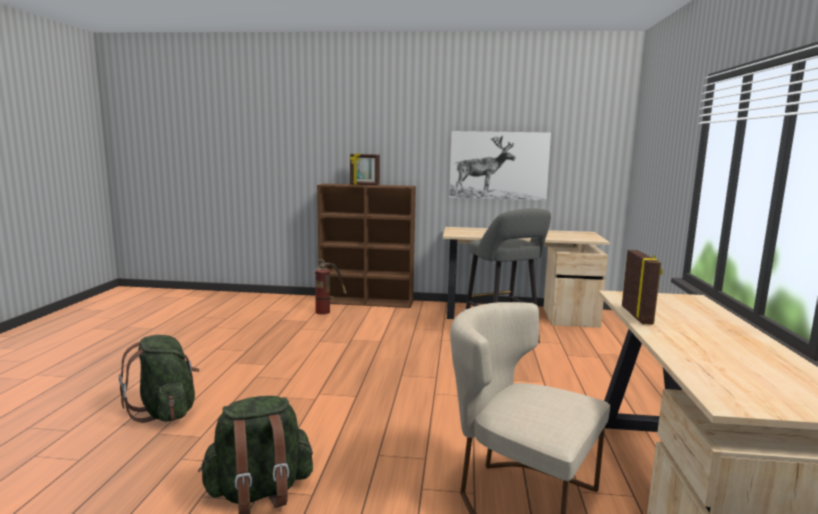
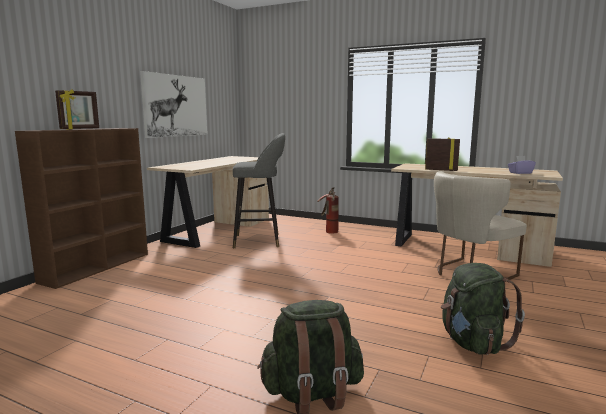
camera: 70 degrees left, 0 degrees up
(326, 310) = (91, 287): fire extinguisher -> fire extinguisher (328, 230)
(725, 375) = (520, 173): none -> purple tissue box

